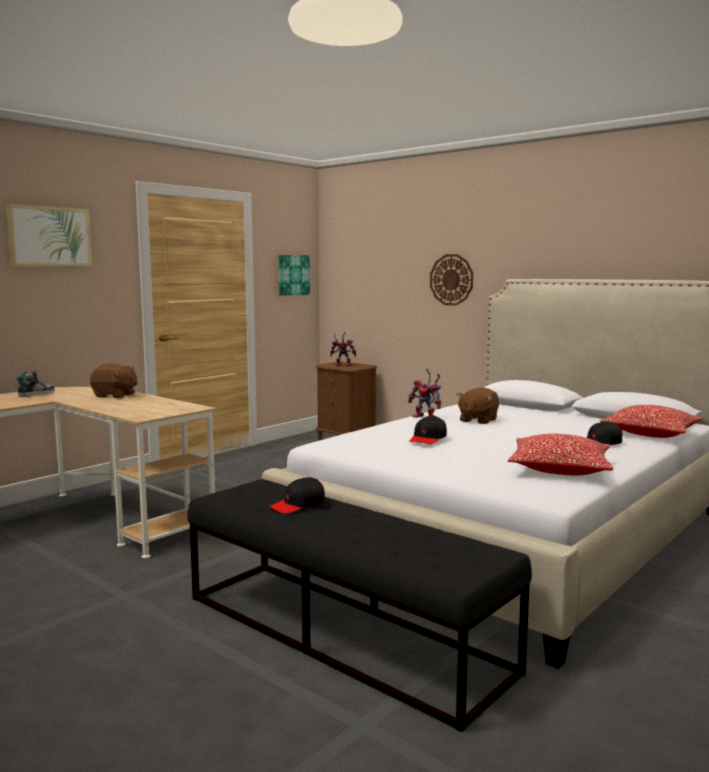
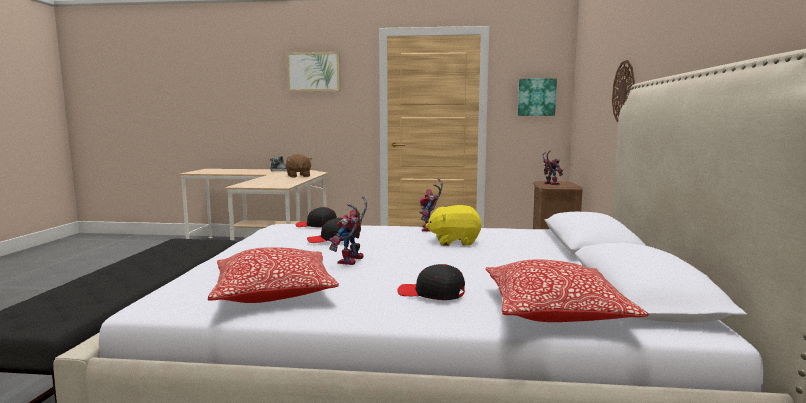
camera: 55 degrees right, 0 degrees up
(298, 505) = (167, 257): black cap -> black cap (317, 226)
(477, 420) = (454, 242): brown plush toy -> yellow plush toy
(500, 445) = (351, 261): none -> toy robot

